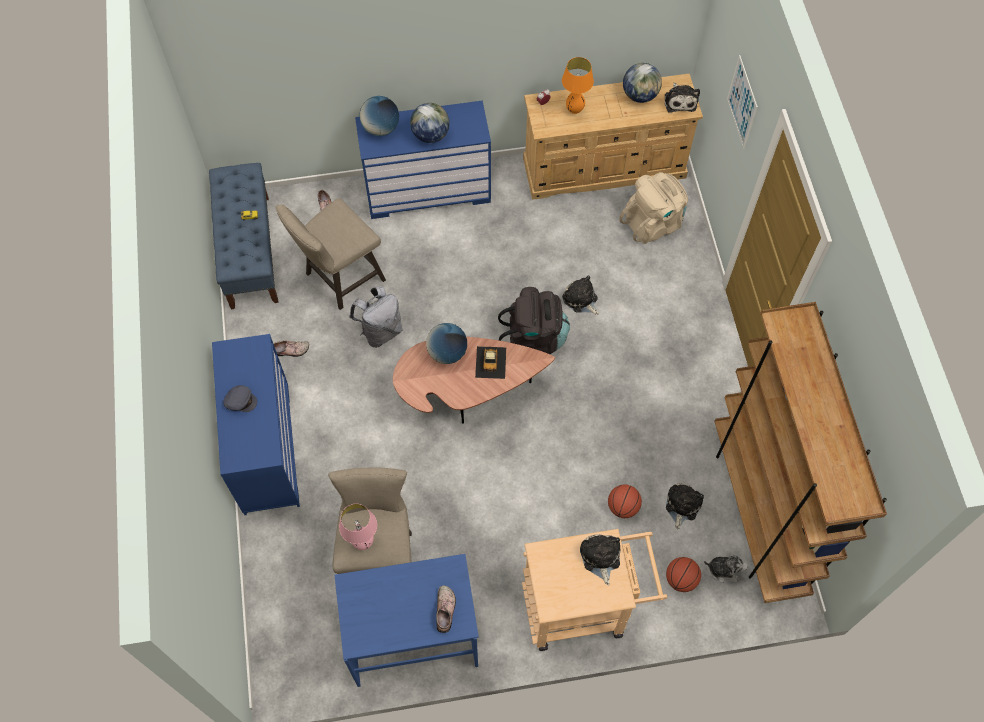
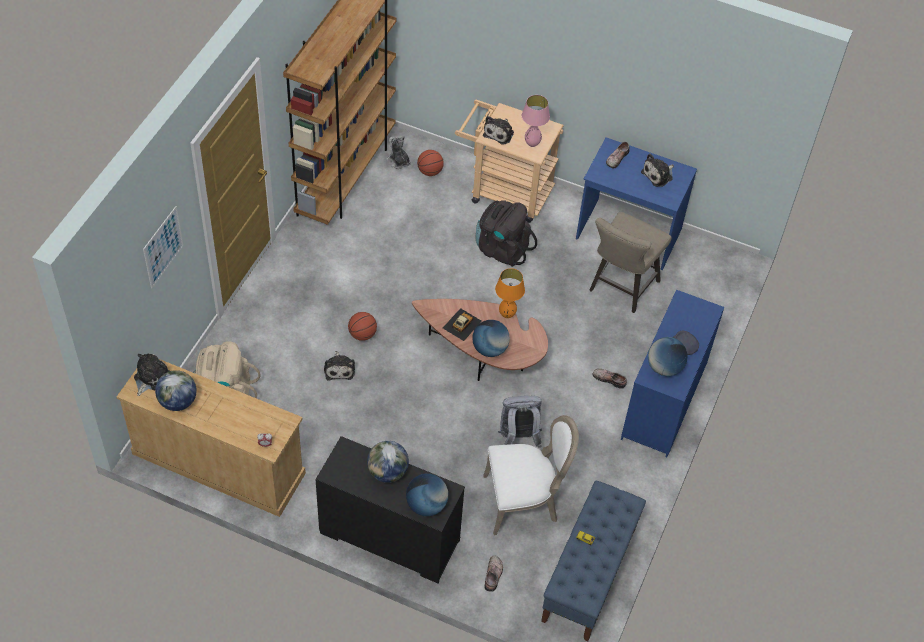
camera: 150 degrees left, 10 degrees down
(248, 365) = (664, 367): none -> globe
(290, 351) = (602, 464): shoe -> shoe (609, 379)
(340, 279) = (523, 501): beige stool -> white chair
(363, 542) = (643, 233): pink table lamp -> pink table lamp (532, 144)
(428, 190) = (389, 537): blue dresser -> black dresser
(534, 337) = (399, 362): black backpack -> black backpack (502, 248)
(574, 110) = (245, 421): orange table lamp -> orange table lamp (507, 315)
(623, 507) = (431, 226): basketball -> basketball (362, 334)
(682, 506) = (391, 206): plush toy -> plush toy (658, 175)

